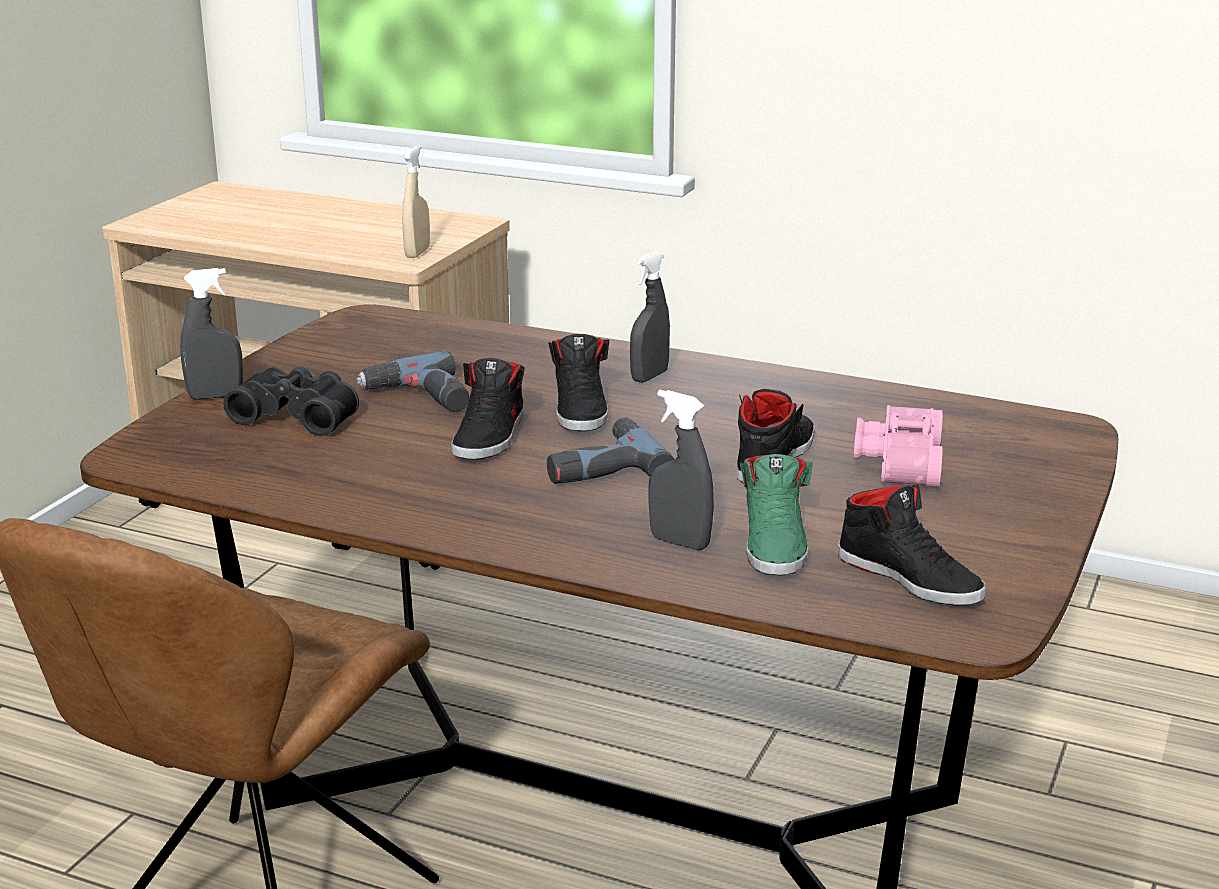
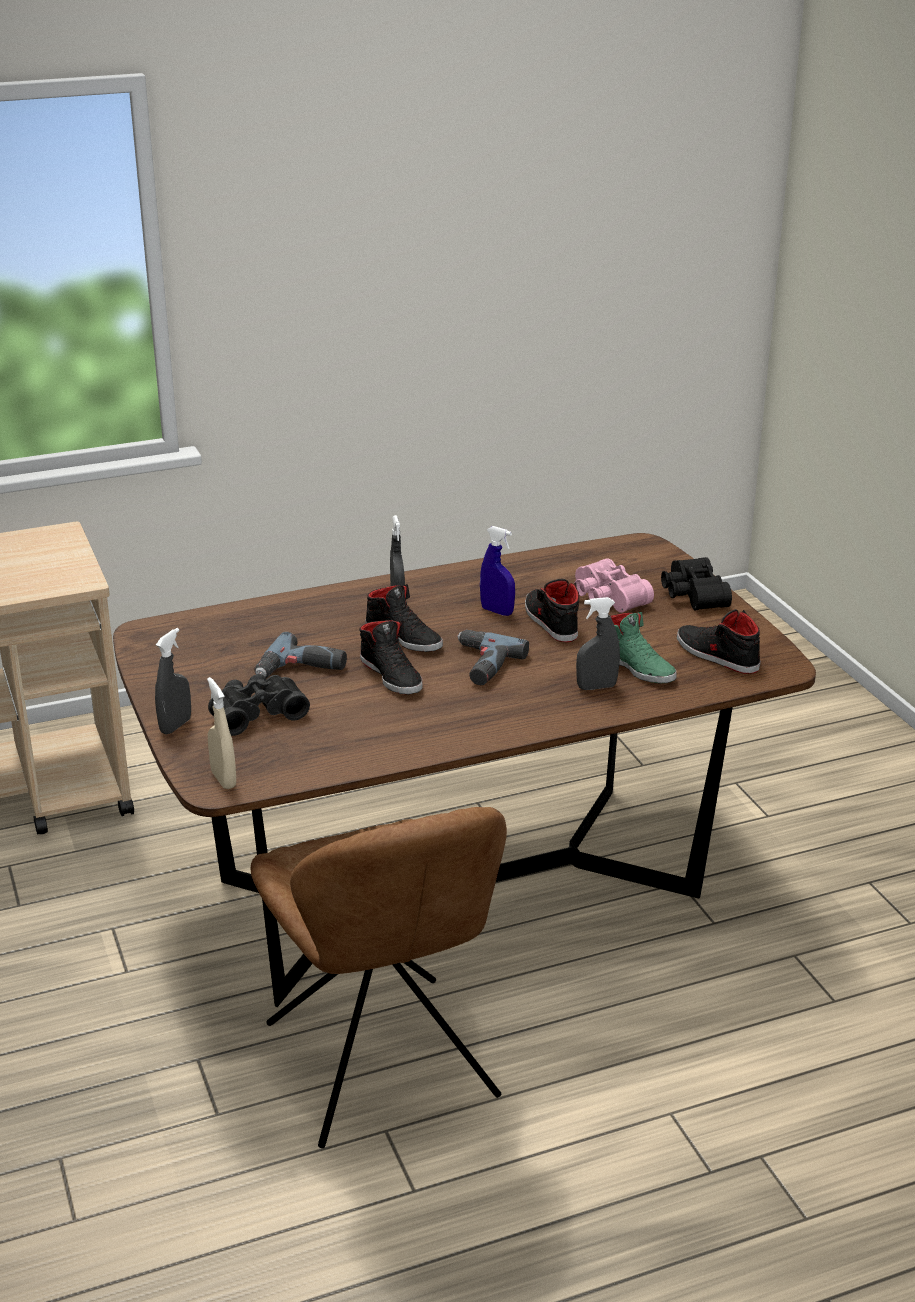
camera: 45 degrees left, 5 degrees up
(417, 253) = (75, 571): beige spray bottle -> beige spray bottle (223, 779)
(733, 425) = (497, 611): none -> blue spray bottle
(910, 578) = (716, 655): black shoe -> black shoe turned 135 degrees counterclockwise
(1021, 502) = (691, 595): none -> black binoculars

